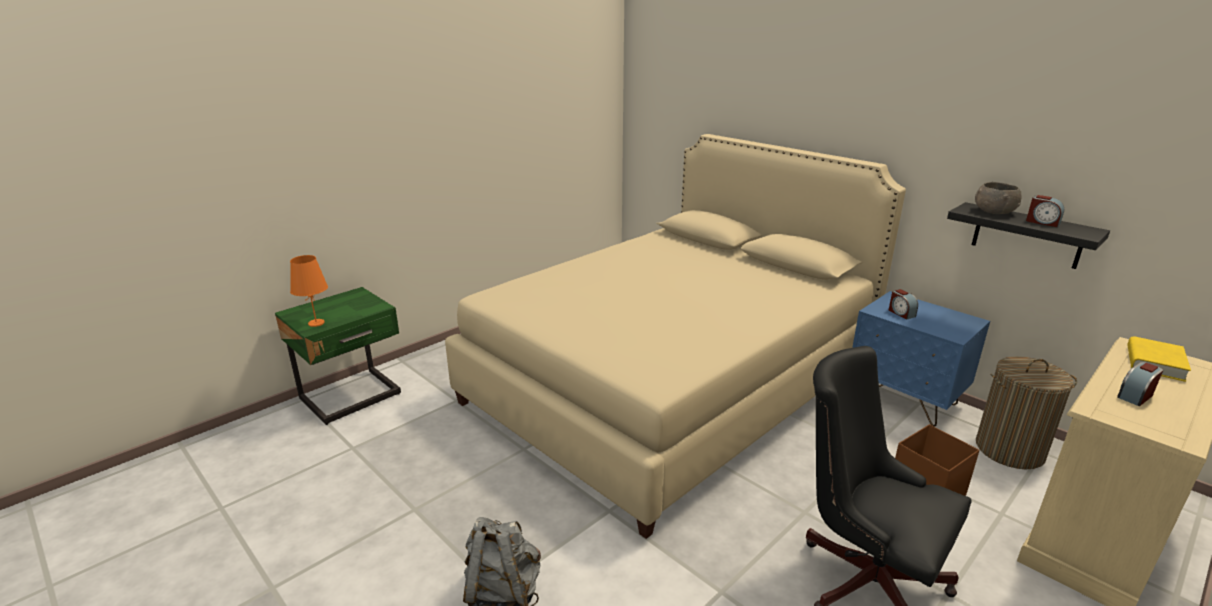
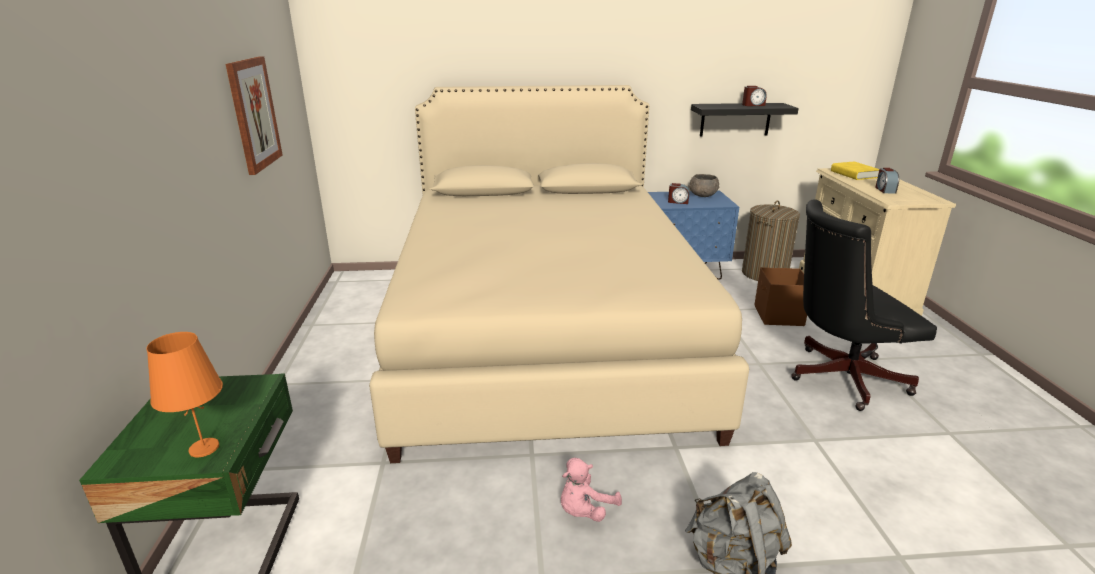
camera: 50 degrees left, 0 degrees up
(492, 497) = (584, 510): none -> pink plush toy
(530, 137) = (253, 114): none -> picture
(993, 212) = (719, 105): grey bowl -> grey bowl (702, 195)

